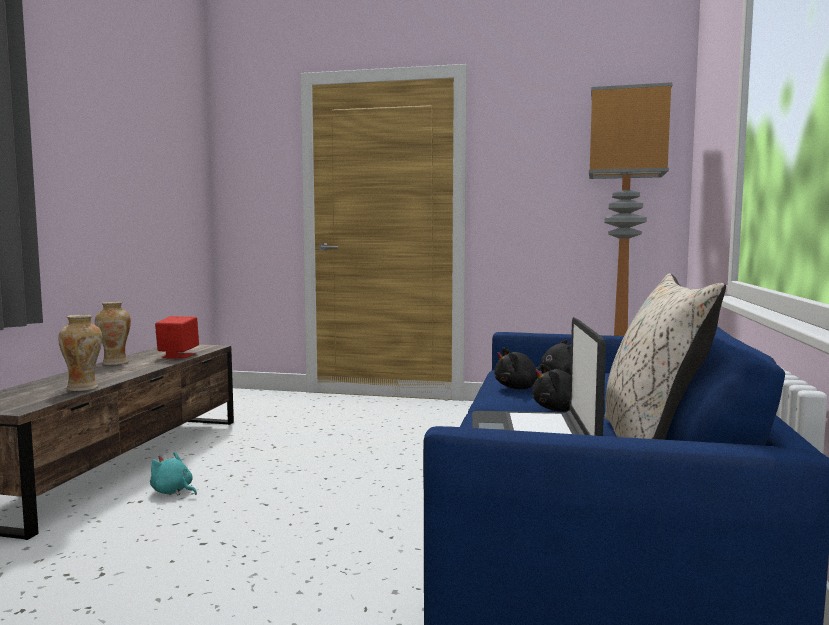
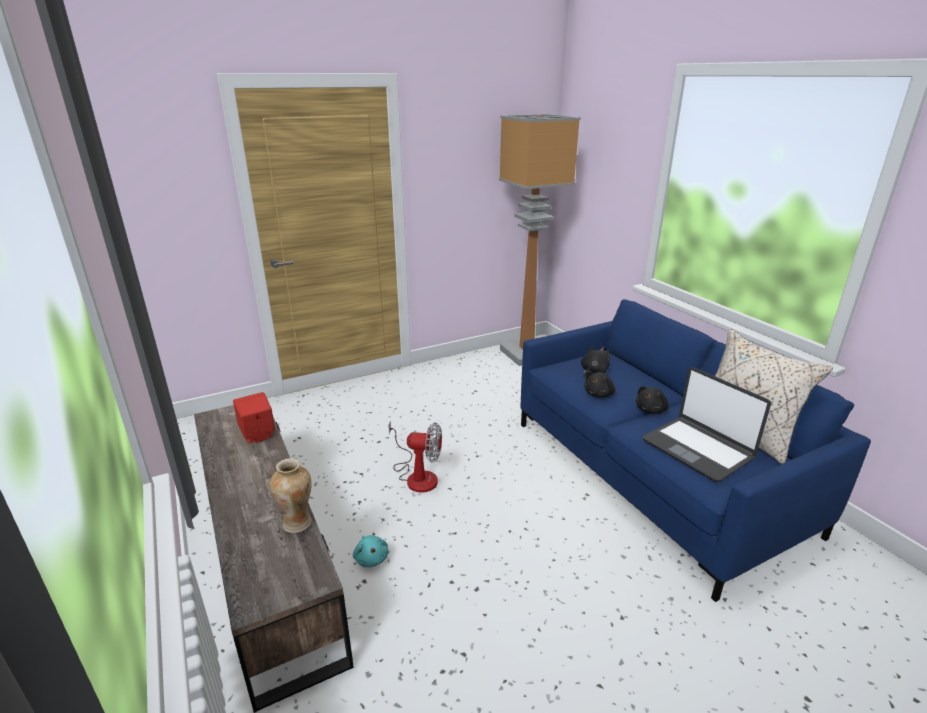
camera: 40 degrees left, 20 degrees up
(115, 363) = (225, 471): vase -> none
(173, 491) = (371, 558): turquoise plush toy -> turquoise plush toy turned 105 degrees counterclockwise
(315, 461) = (417, 475): none -> fan

